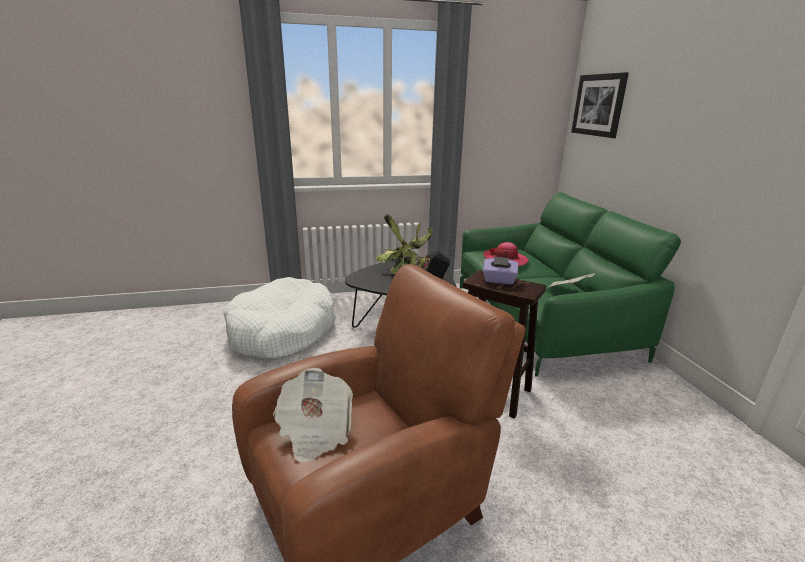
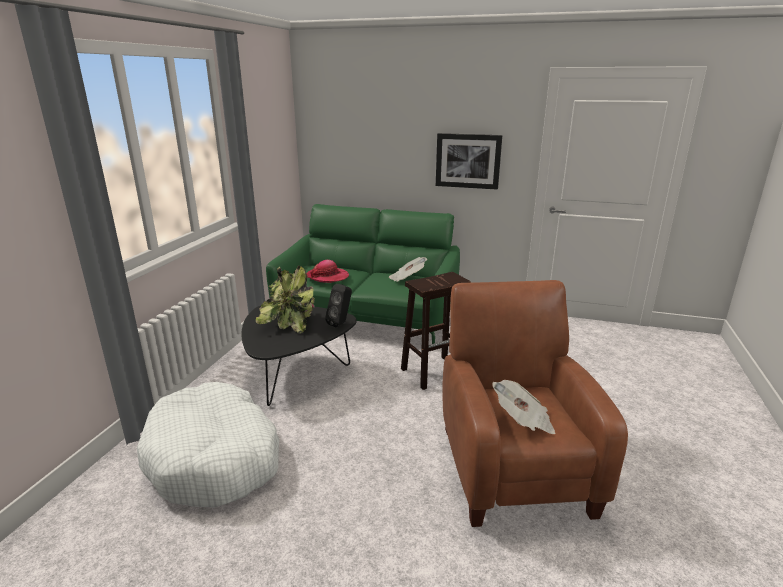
camera: 60 degrees left, 0 degrees up
(499, 280) = (432, 281): purple tissue box -> none
(599, 105) = (335, 124): picture -> picture (468, 161)

